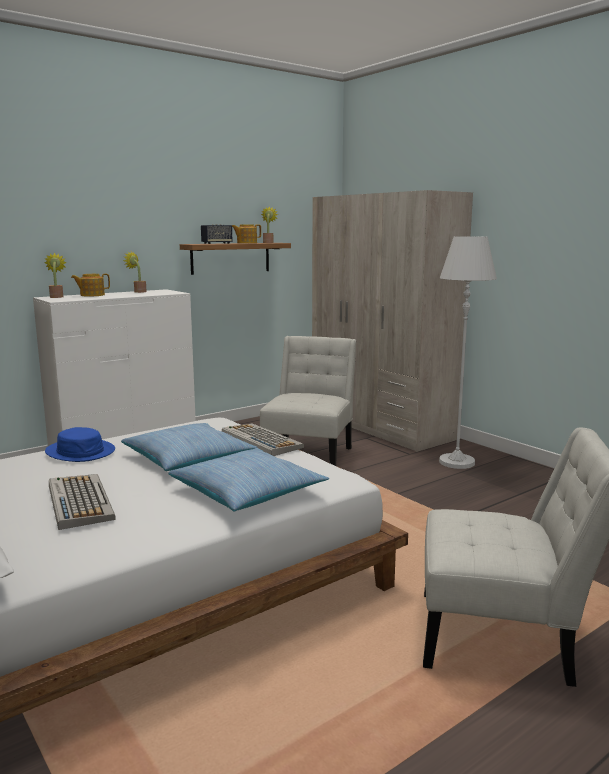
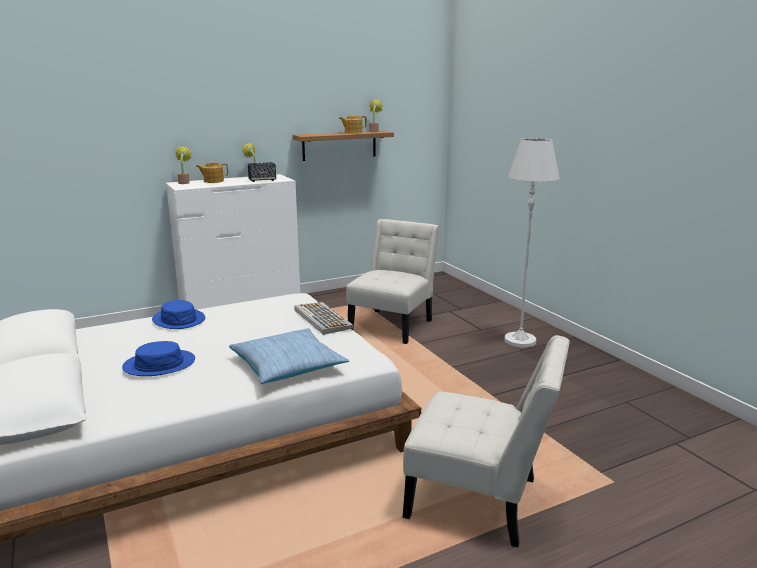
camera: 10 degrees right, 5 degrees up
(79, 501) = (159, 364): keyboard -> blue hat
(188, 458) = (258, 331): pillow -> none
(216, 243) = (325, 134): speaker -> speaker (262, 180)
(380, 426) = (467, 300): beige wardrobe -> none

